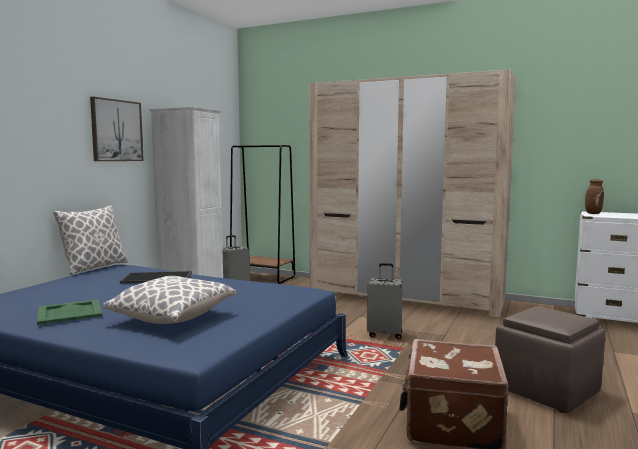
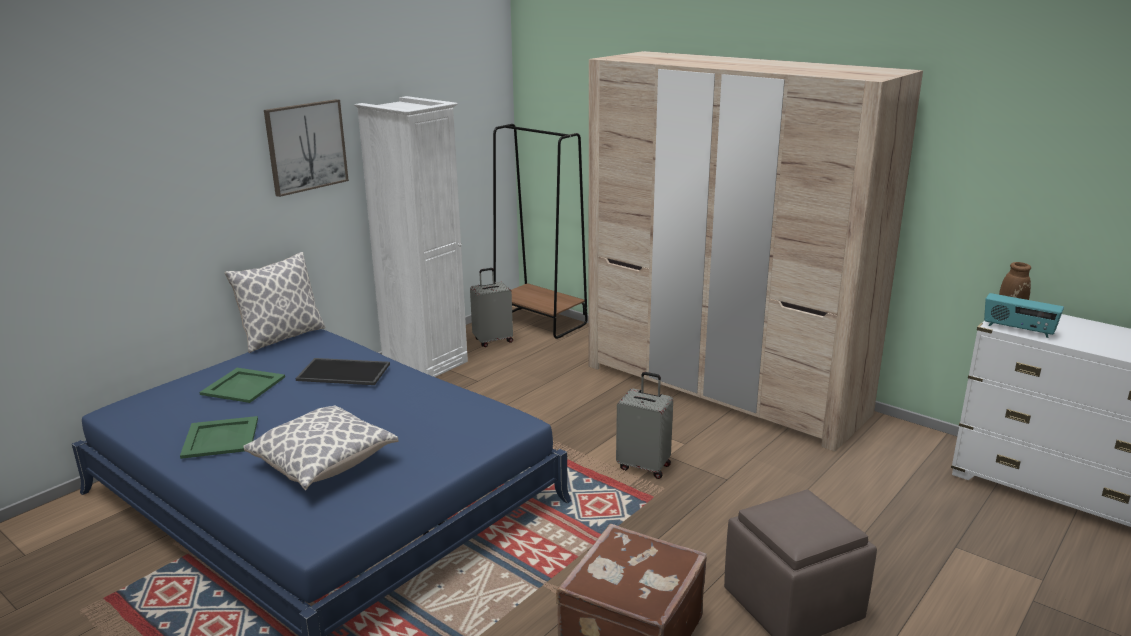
camera: 15 degrees right, 15 degrees up
(75, 288) = (244, 385): none -> green tray
(606, 216) = (1018, 330): none -> radio

